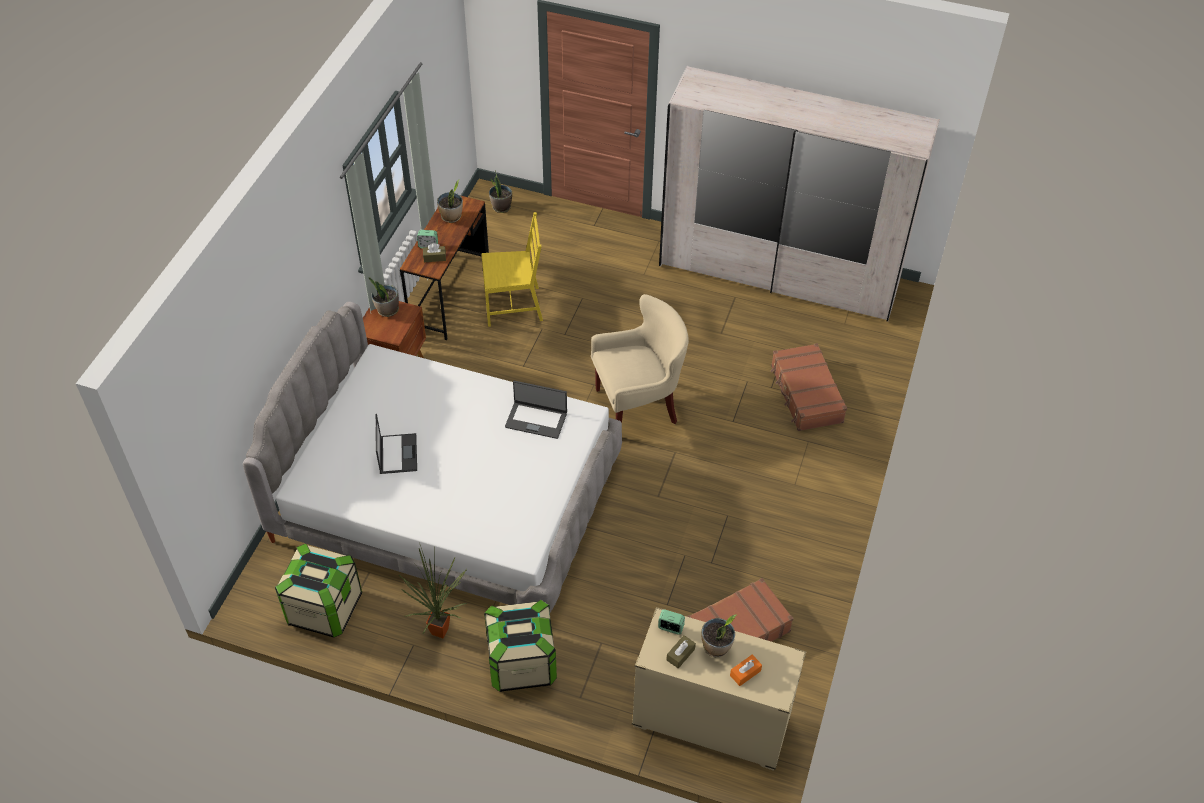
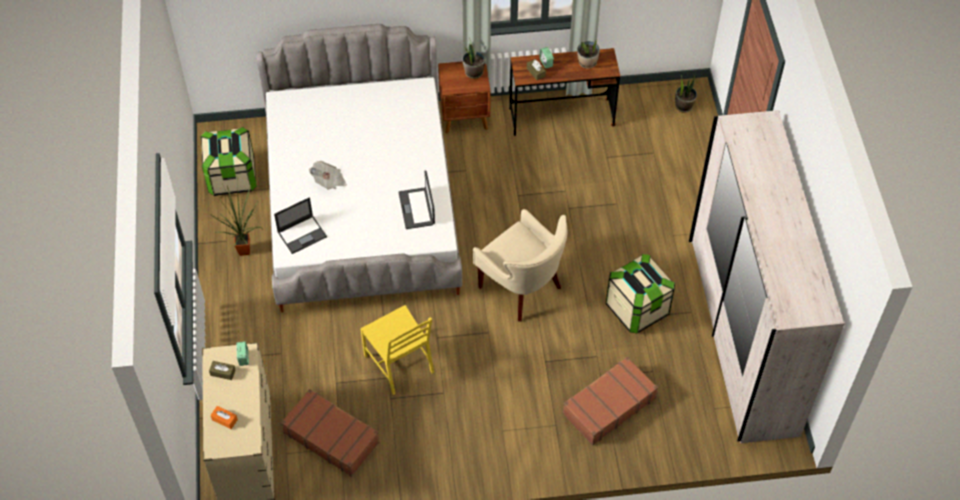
camera: 65 degrees right, 5 degrees up
(398, 453) = (339, 140): laptop -> laptop (302, 234)
(449, 482) = (329, 181): none -> newspaper
(514, 305) = (578, 162): yellow chair -> yellow chair (400, 364)
(522, 662) = (241, 311): storage box -> storage box (637, 308)
(716, 647) = (239, 393): potted plant -> none

